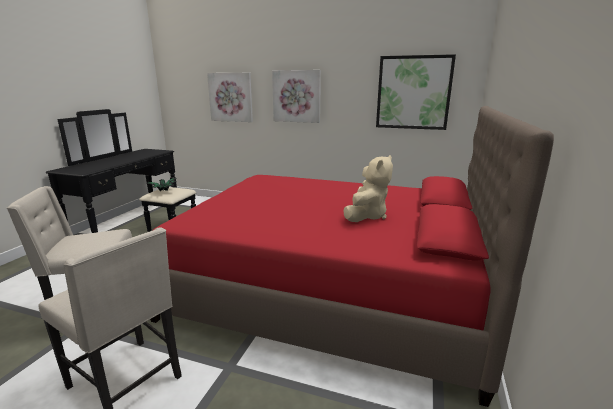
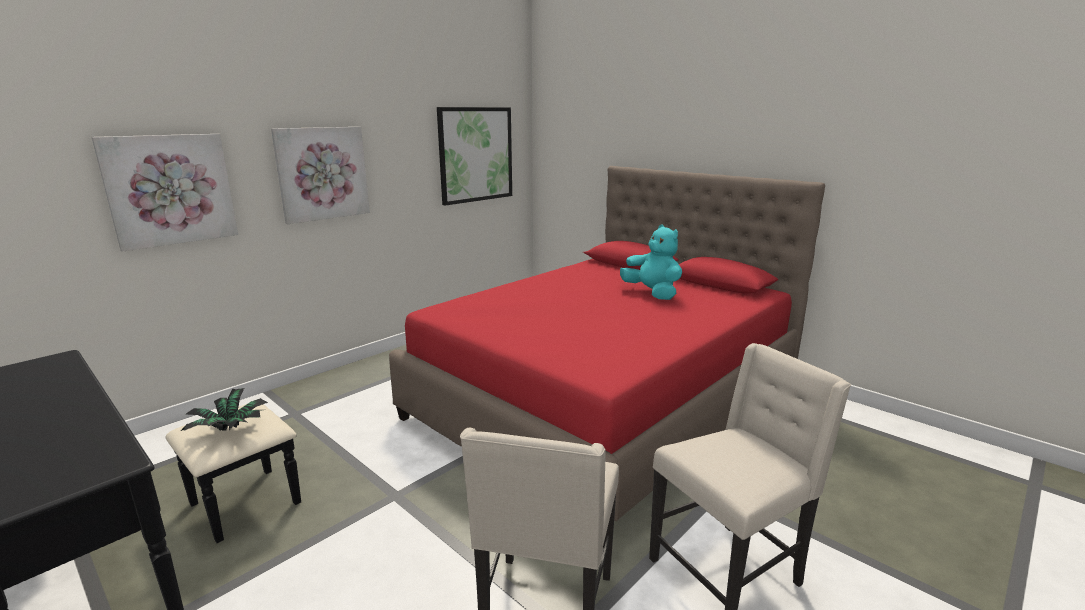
camera: 65 degrees left, 0 degrees up
(366, 216) = (652, 293): beige plush toy -> turquoise plush toy

